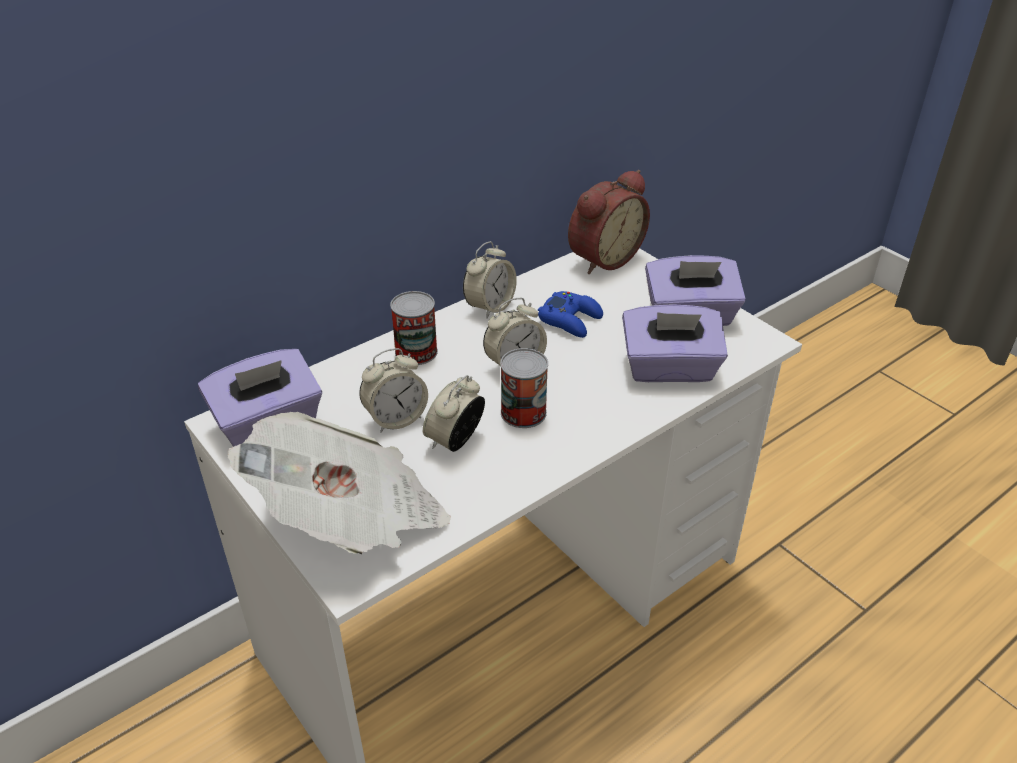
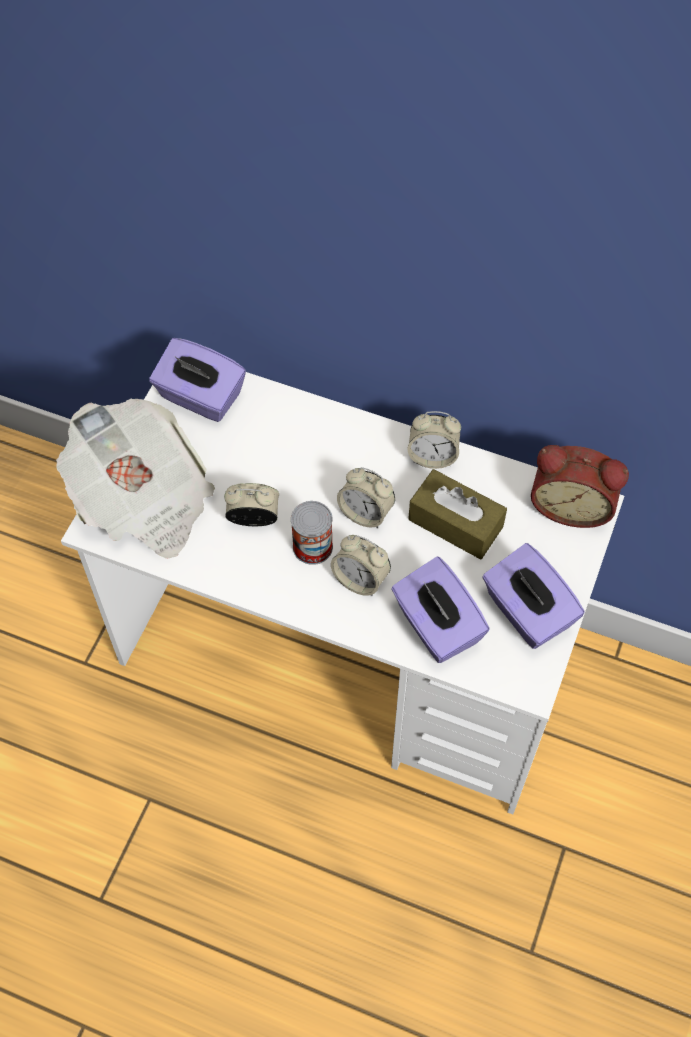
camera: 60 degrees right, 20 degrees up
(396, 418) = (253, 469): alarm clock -> alarm clock (360, 579)
(416, 352) = (338, 438): can -> none
(570, 320) = (455, 523): blue game controller -> brown tissue box

